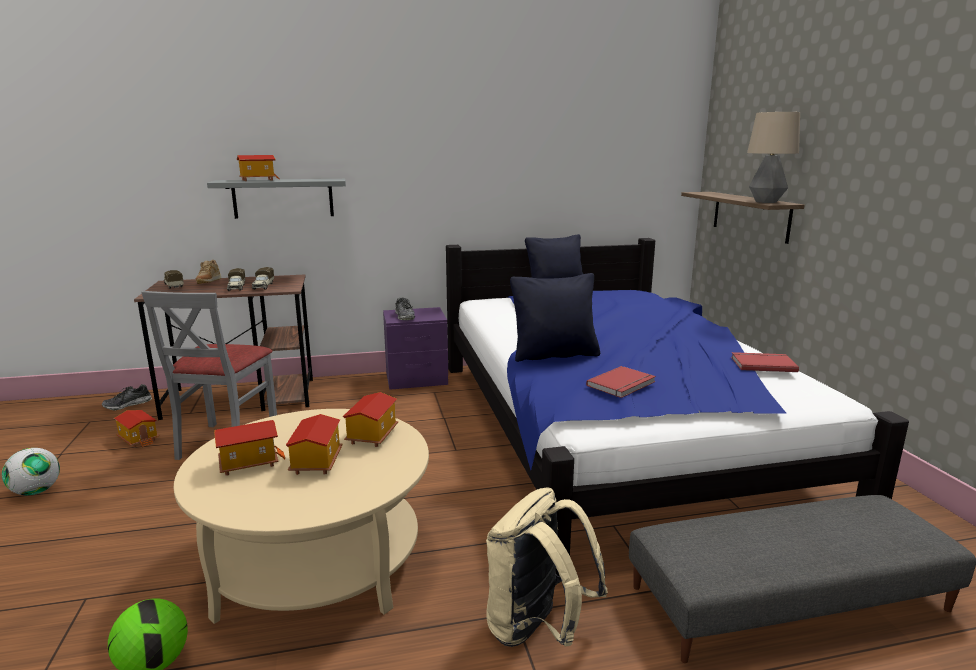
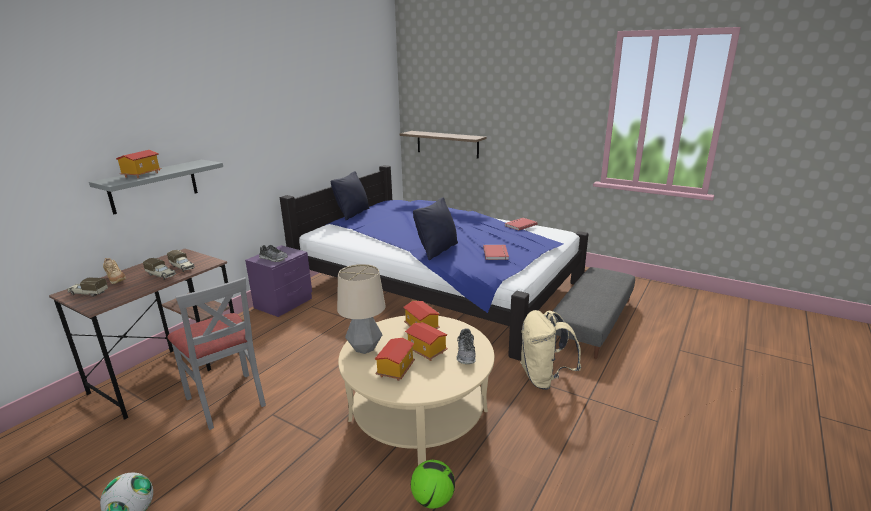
camera: 45 degrees left, 5 degrees up
(128, 405) = (58, 427): shoe -> shoe (466, 354)
(139, 439) = (141, 437): toy house -> none
(765, 202) = (467, 137): table lamp -> table lamp (364, 348)

